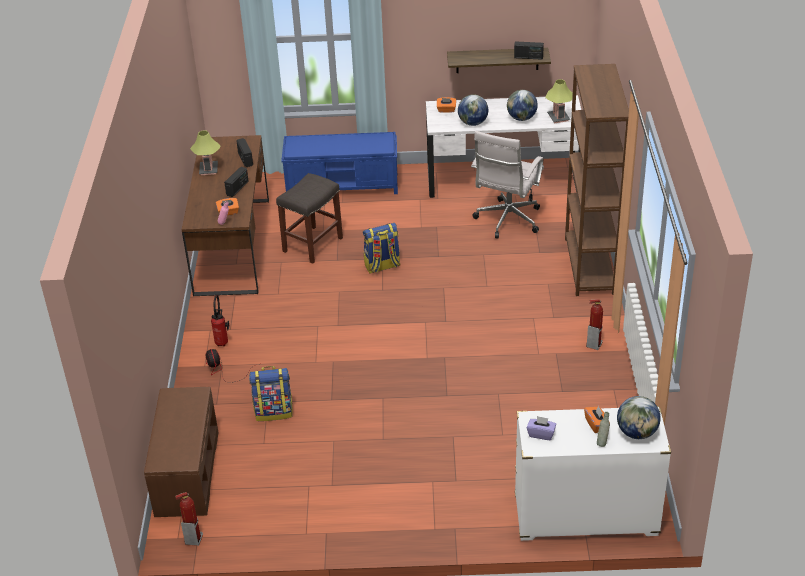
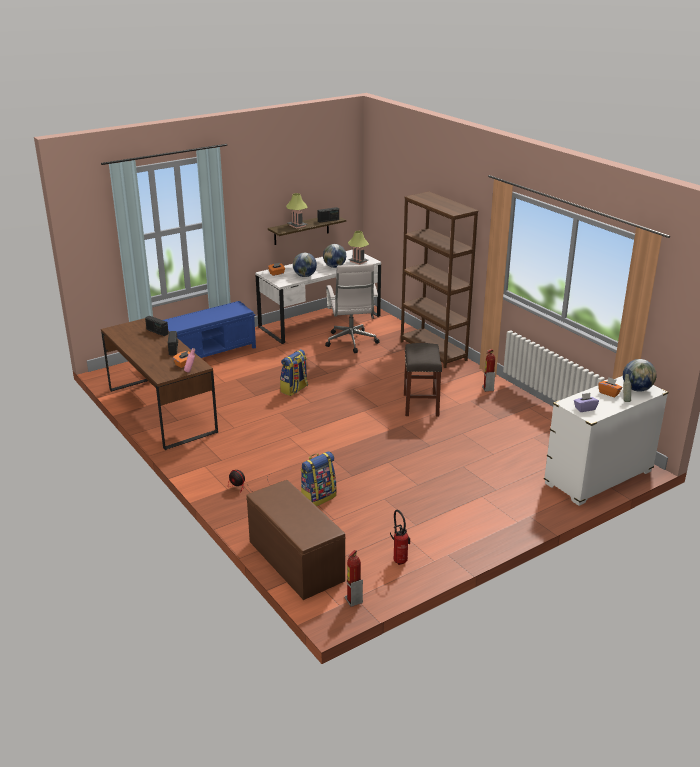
camera: 35 degrees left, 10 degrees down
(208, 169) = (134, 345): table lamp -> table lamp (297, 225)
(223, 342) = (224, 469): fire extinguisher -> fire extinguisher (399, 560)
(312, 245) = (226, 392): grey stool -> grey stool (421, 405)

